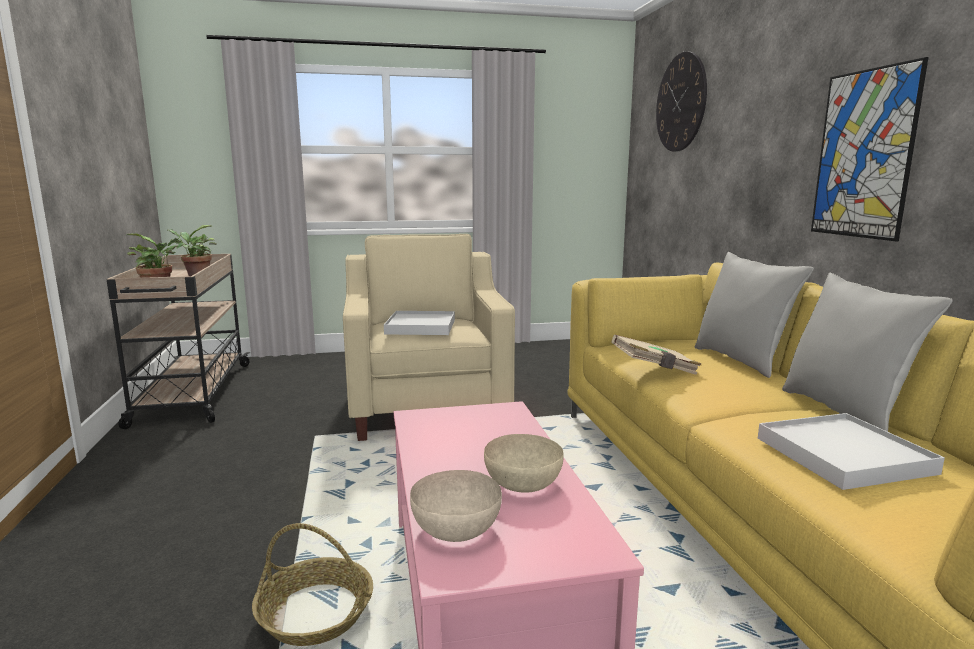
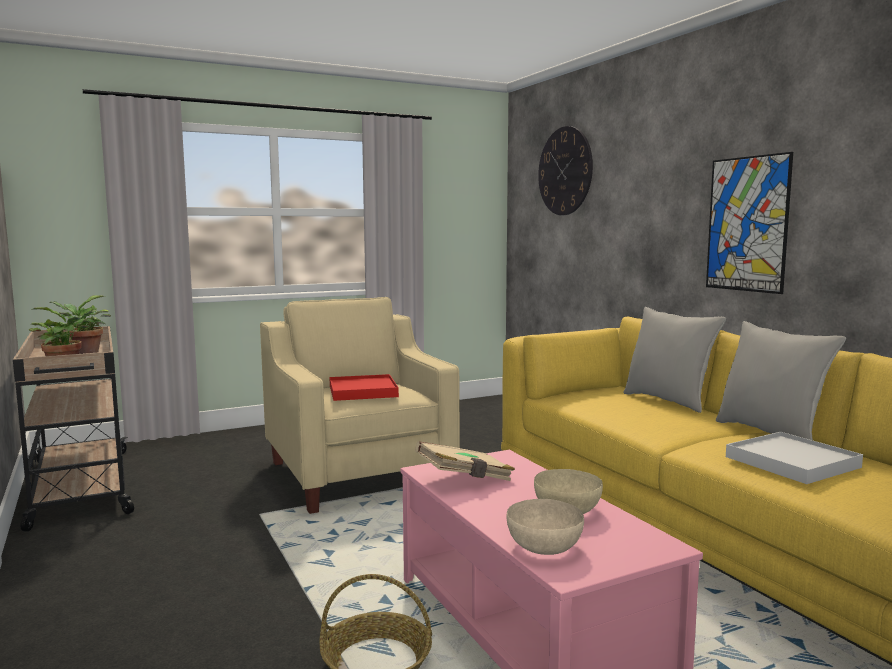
camera: 15 degrees left, 5 degrees down
(420, 327) = (362, 391): white tray -> red tray
(654, 370) = (607, 413): beige book -> beige book (465, 479)

